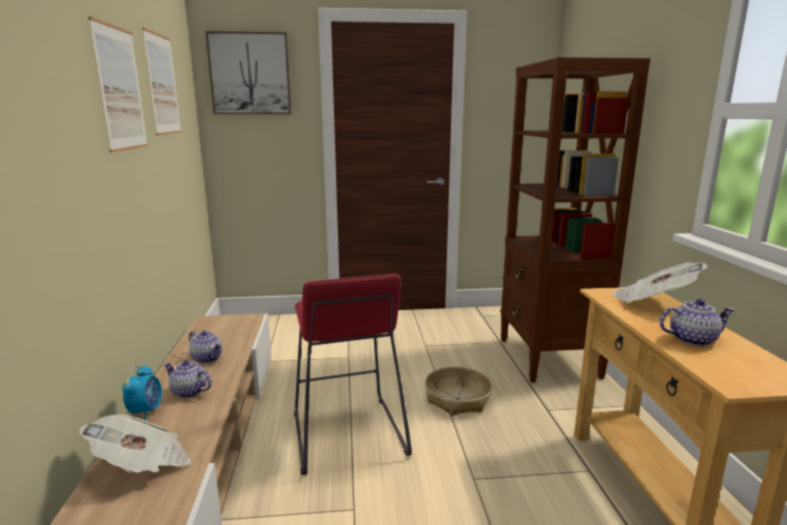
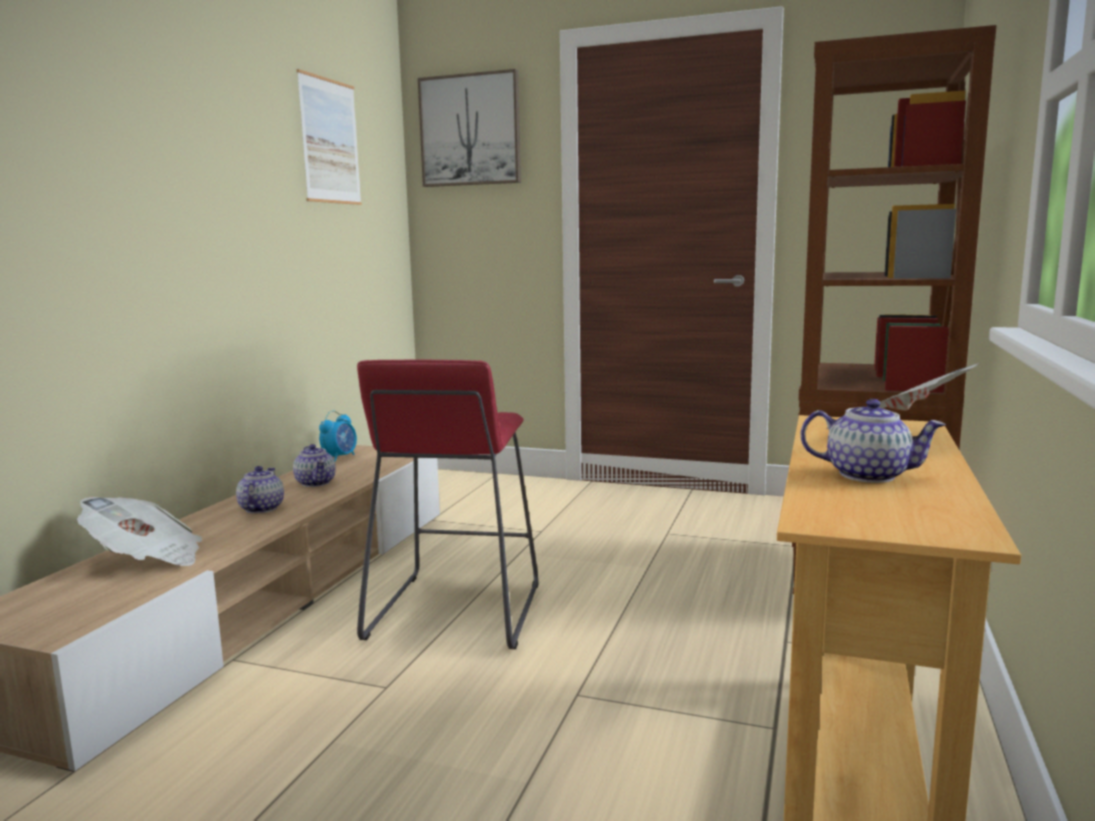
camera: 25 degrees right, 5 degrees down
(120, 89) = (242, 137): picture -> none
(146, 411) = (201, 518): alarm clock -> alarm clock (340, 457)
(188, 392) = (261, 508): teapot -> teapot turned 45 degrees clockwise
(458, 399) = (650, 602): basket -> none

